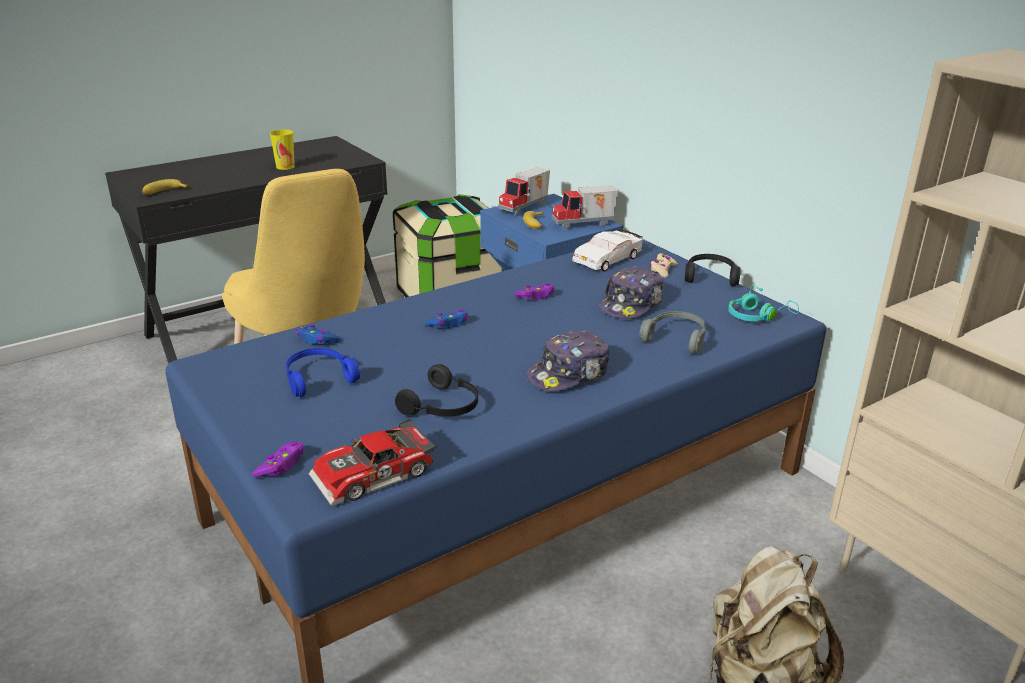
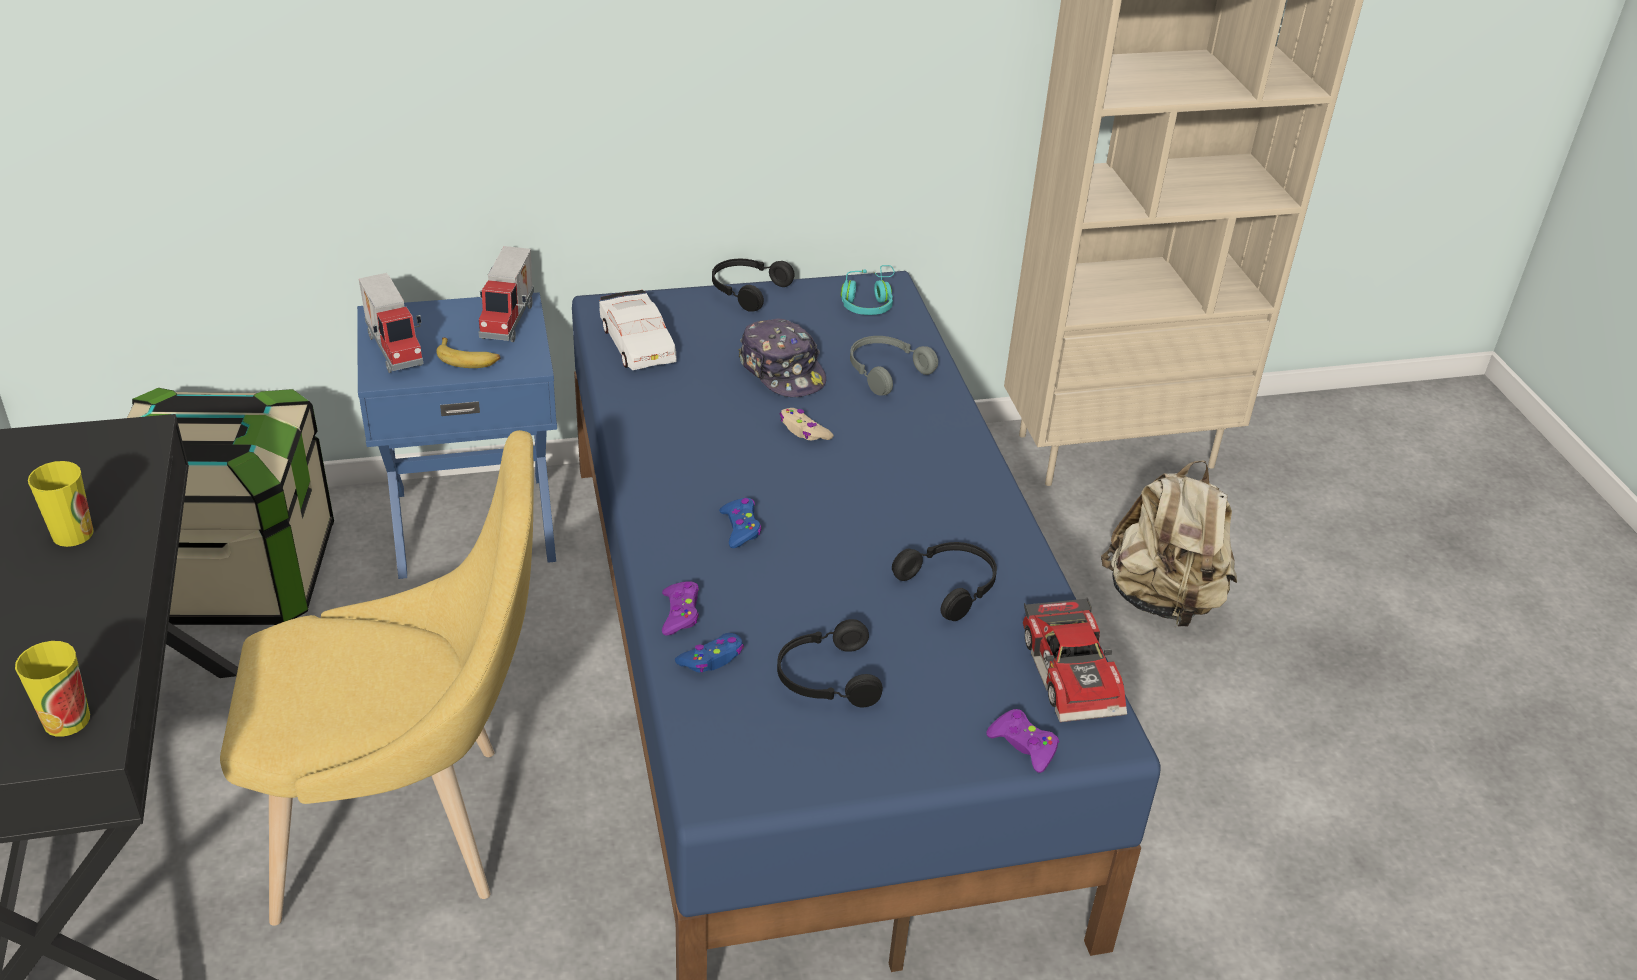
camera: 70 degrees left, 10 degrees up
(163, 192) = (67, 720): banana -> cup
(318, 378) = (825, 678): blue headphones -> black headphones
(536, 296) = (708, 434): purple game controller -> purple game controller (680, 613)
(569, 374) = (925, 472): cap -> none
(662, 270) = (703, 315): beige game controller -> beige game controller (804, 431)

